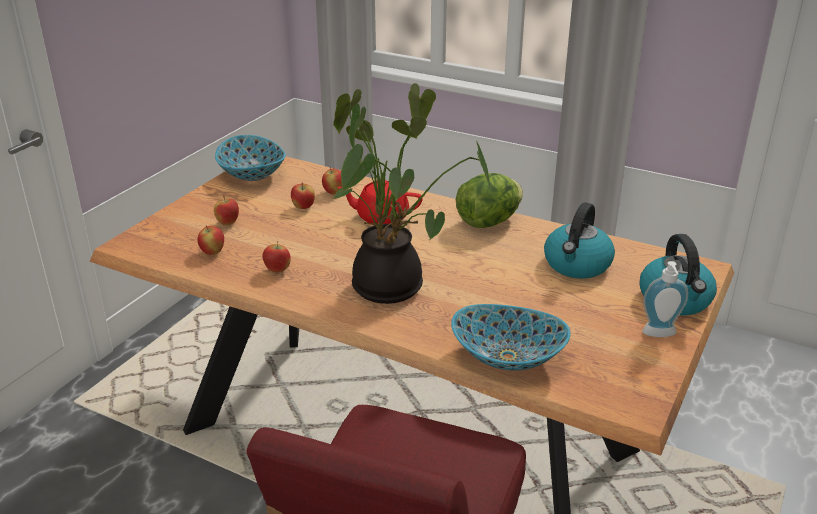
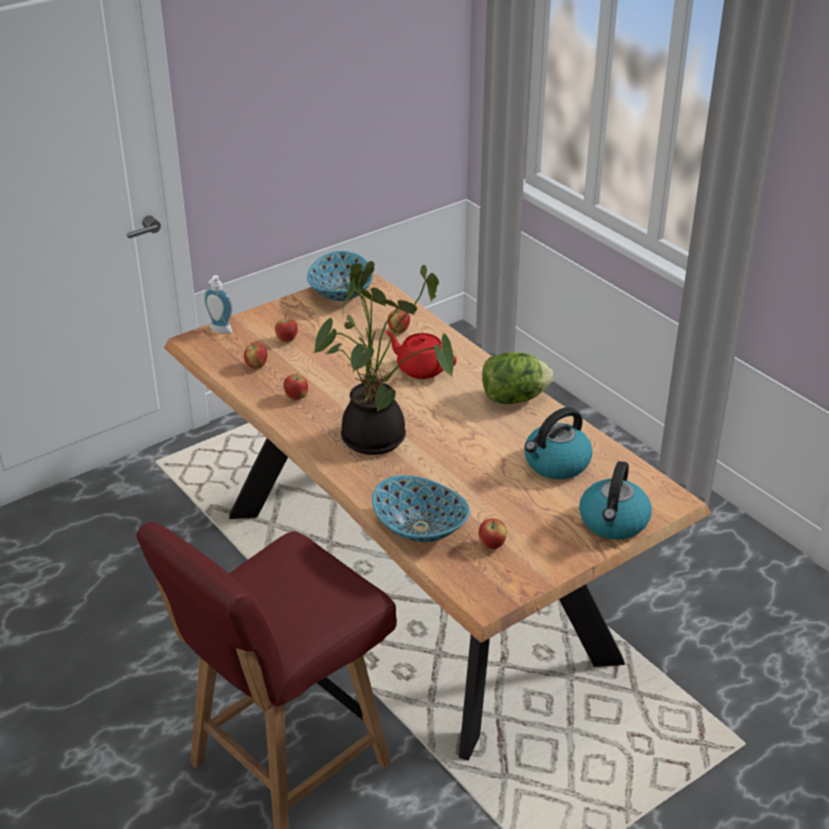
camera: 25 degrees right, 5 degrees up
(303, 207) = (360, 340): apple -> apple (492, 545)
(660, 335) = (566, 548): soap dispenser -> soap dispenser (219, 331)

